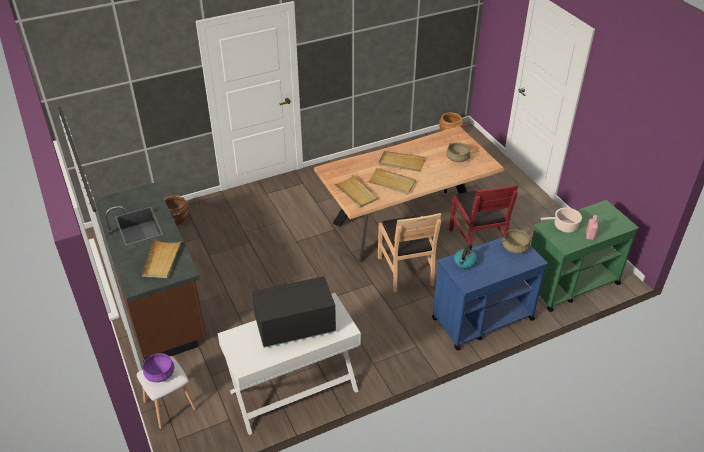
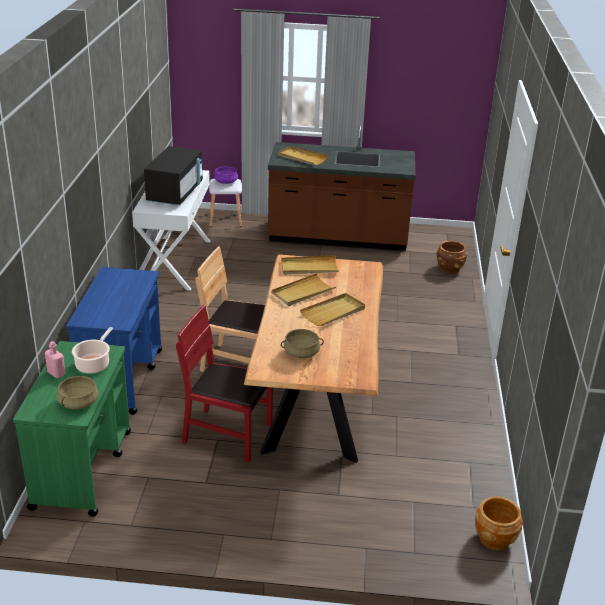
camera: 120 degrees right, 10 degrees down
(465, 263) = (134, 282): kettle -> none
(515, 248) = (111, 317): beige cooking pot -> beige cooking pot (78, 402)

